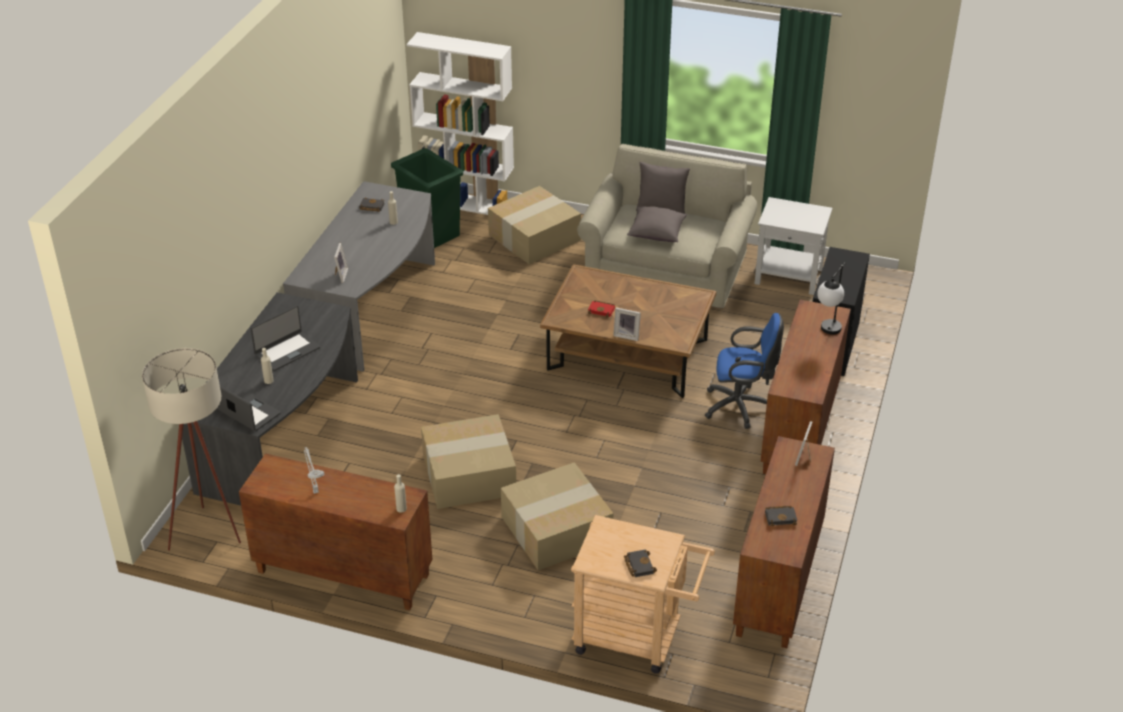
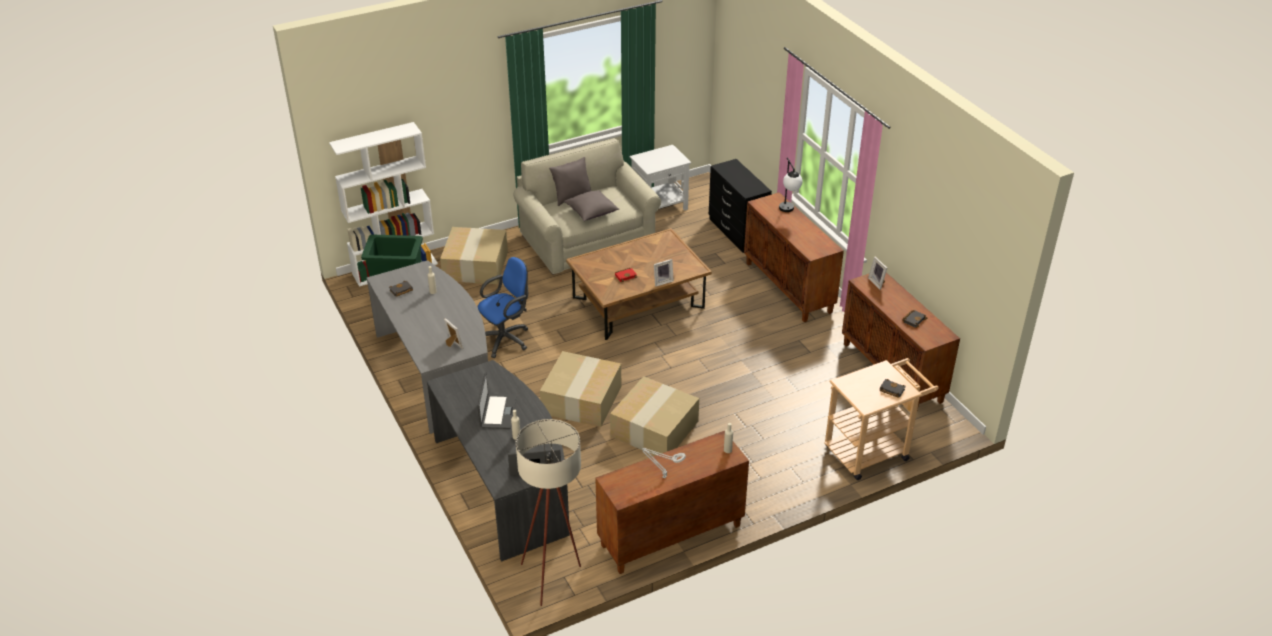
camera: 45 degrees left, 0 degrees up
(556, 531) = (749, 425): cardboard box -> cardboard box (582, 400)
(741, 407) = (741, 294): blue office chair -> blue office chair (506, 339)

